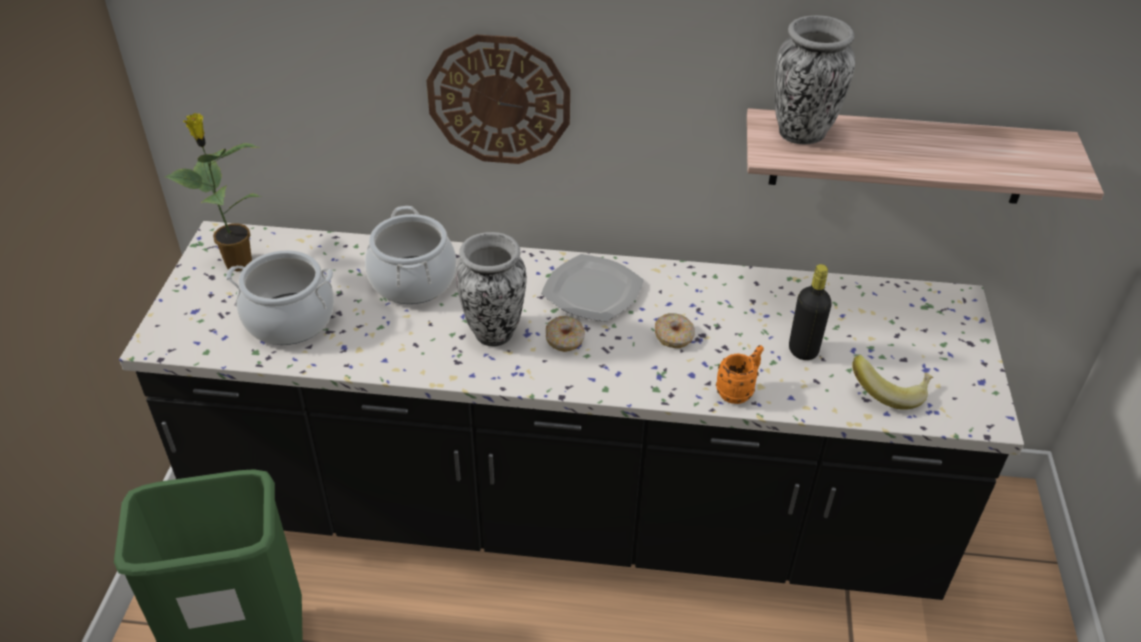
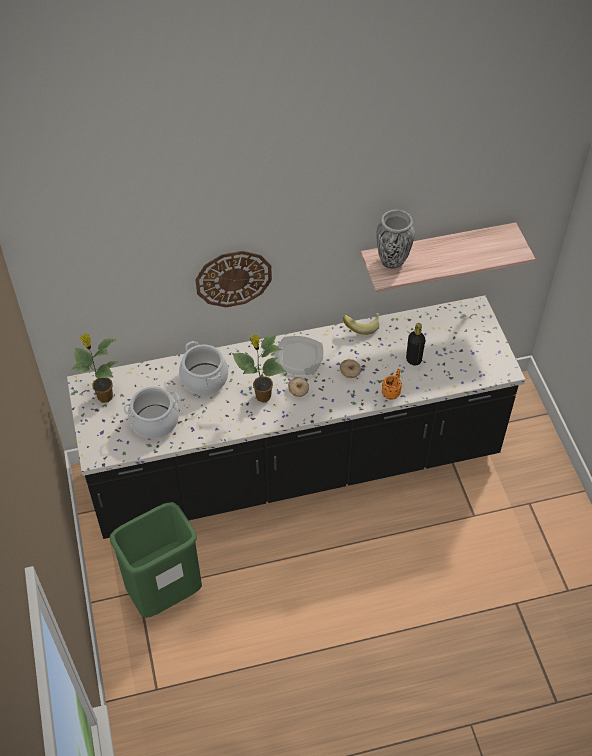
camera: 20 degrees left, 10 degrees up
(494, 332) = (262, 396): vase -> potted plant
(889, 391) = (460, 370): banana -> banana (362, 326)

